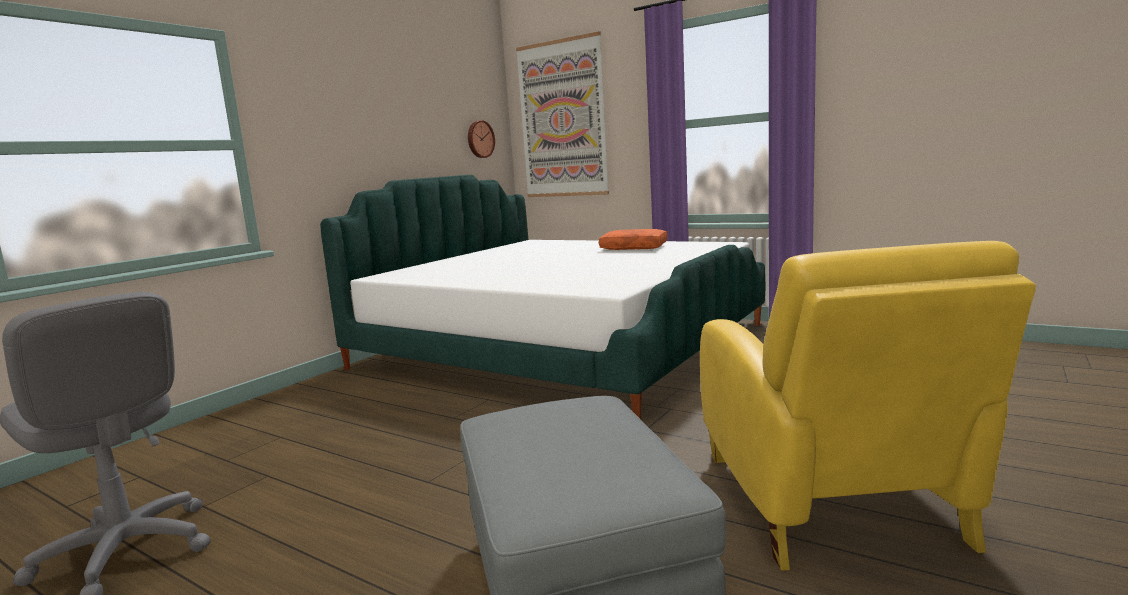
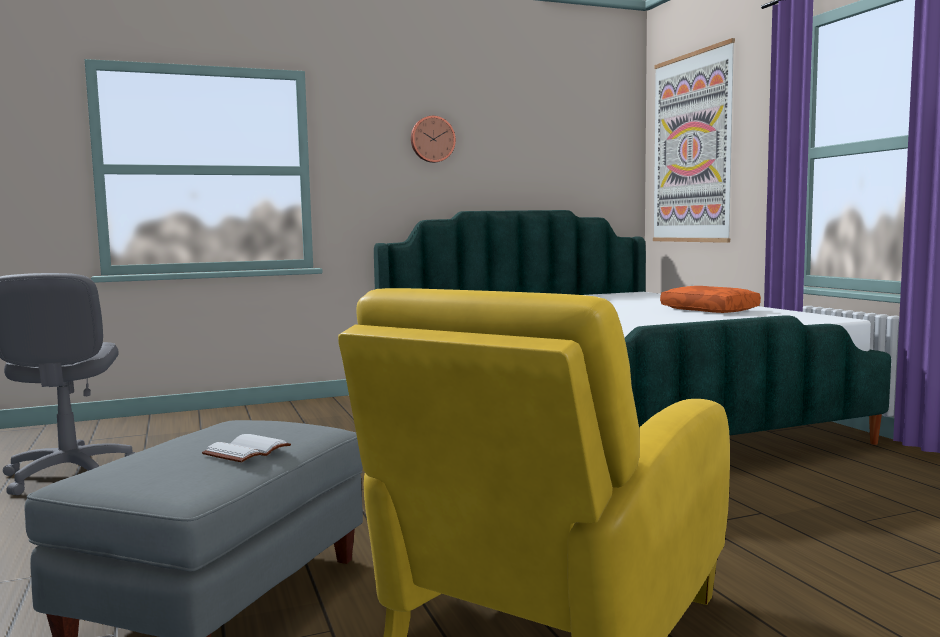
camera: 35 degrees right, 5 degrees down
(480, 139) = (595, 171): wall clock -> wall clock (432, 139)
(609, 435) = (246, 451): none -> white book

